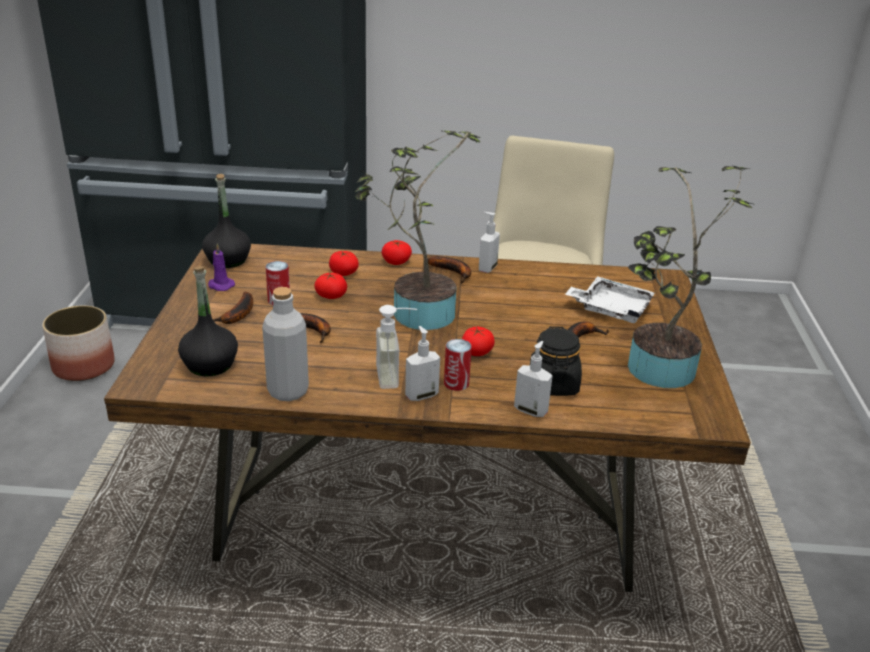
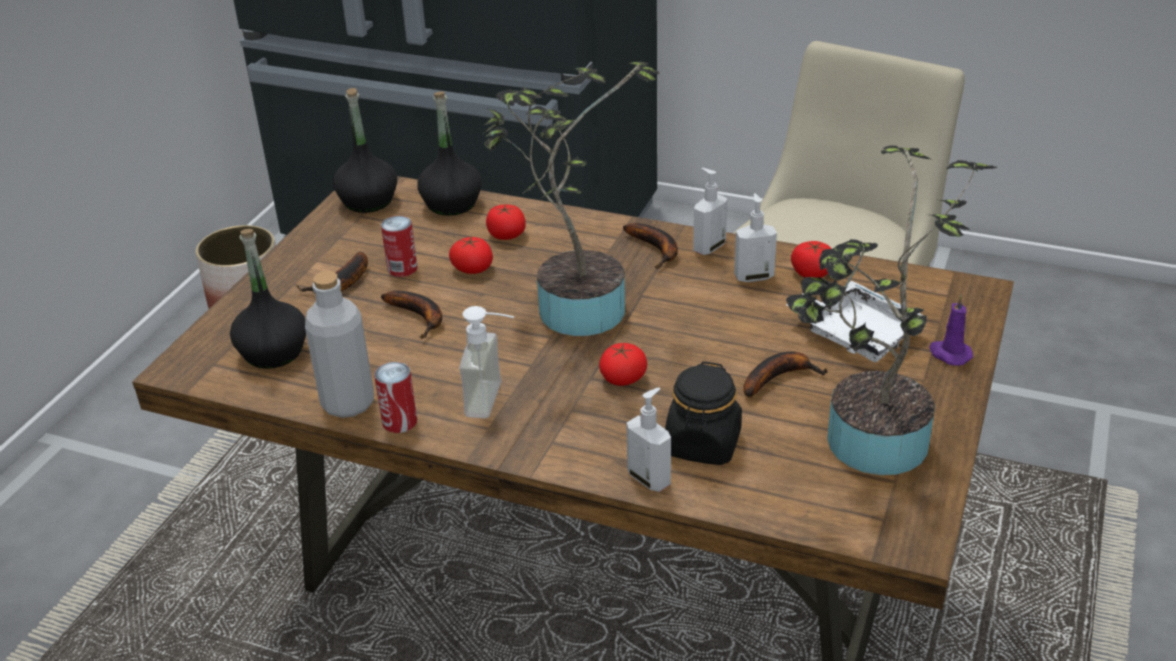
camera: 20 degrees right, 5 degrees up
(220, 285) = (340, 238): purple candle -> purple candle (949, 354)
(292, 257) = (451, 204): none -> black bottle
(396, 261) = (586, 224): tomato -> tomato (812, 273)
(421, 395) = (513, 433): soap dispenser -> soap dispenser (753, 276)
(456, 383) = (569, 422): can -> can (399, 421)

